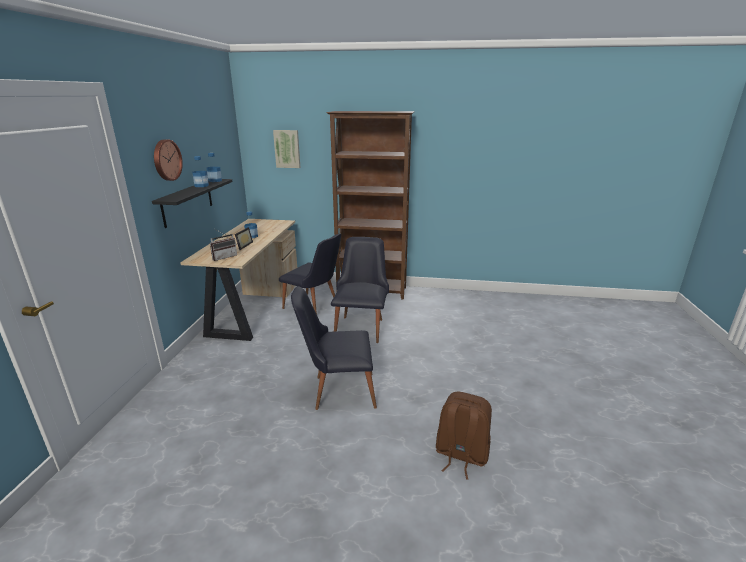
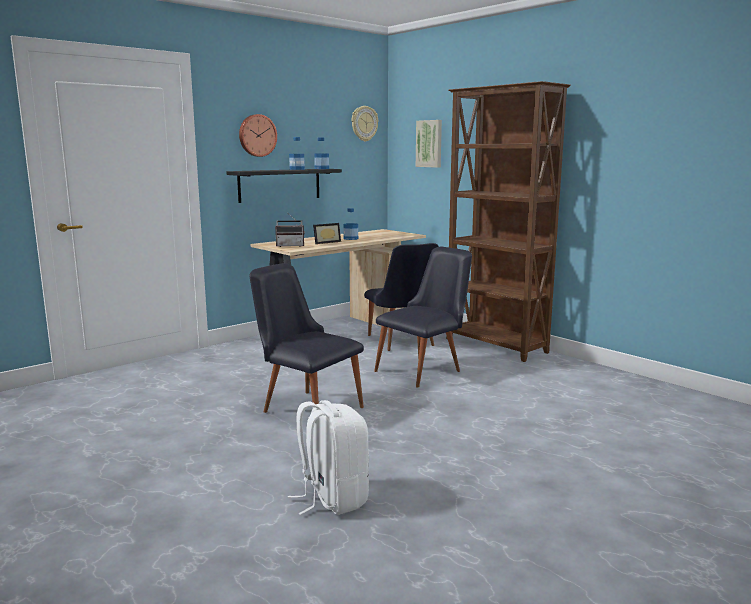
camera: 40 degrees right, 10 degrees down
(226, 133) = (364, 123): none -> wall clock
(460, 455) = (332, 498): brown backpack -> white backpack

